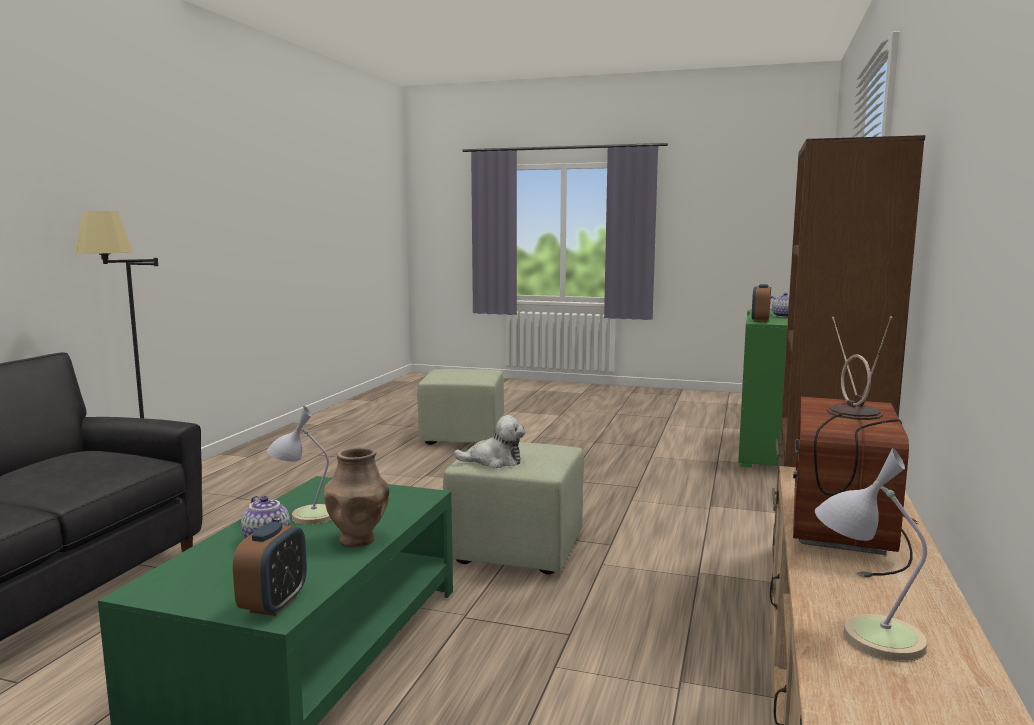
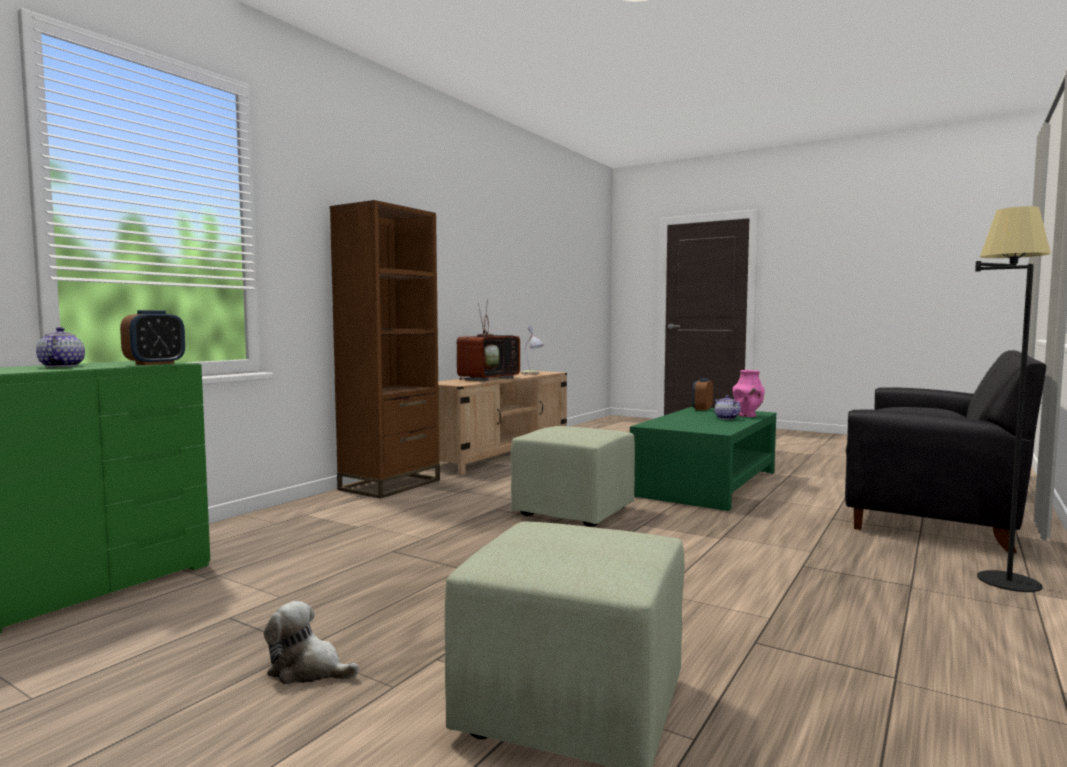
camera: 165 degrees left, 5 degrees down
(204, 562) = (747, 415): none -> pink vase
(303, 516) = (716, 422): table lamp -> none
(358, 540) = (678, 416): brown vase -> none
(494, 461) = (594, 428): plush toy -> plush toy (308, 670)

